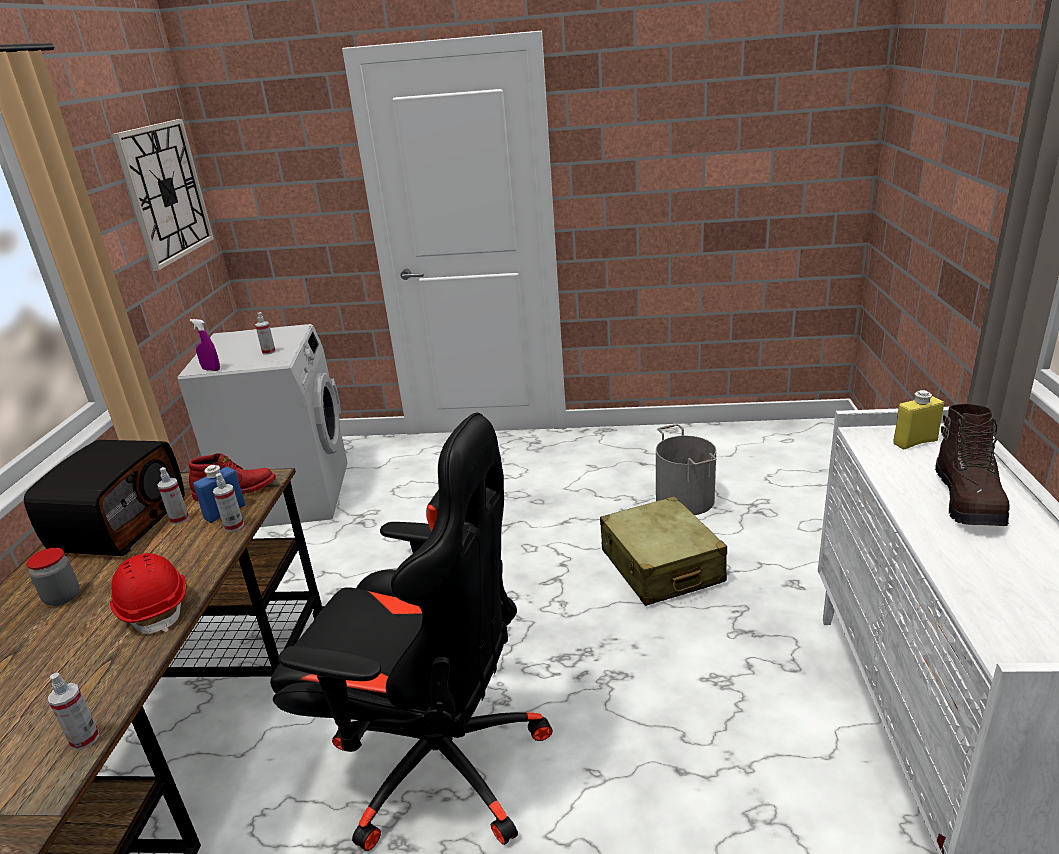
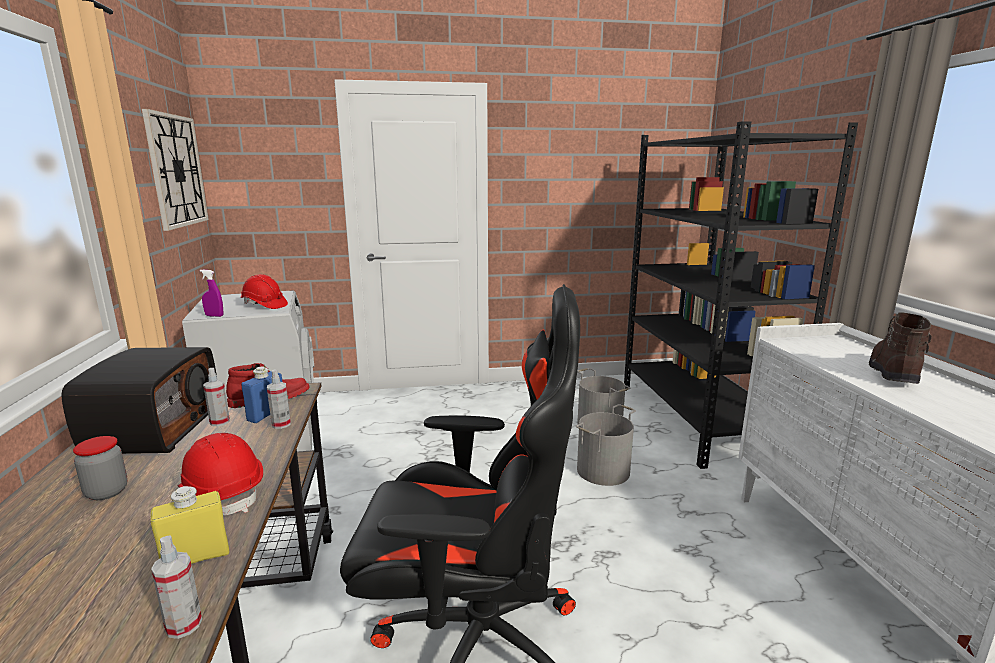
camera: 15 degrees left, 10 degrees down
(268, 352) = (264, 305): spray bottle -> red hard hat
(661, 566) = (604, 471): beige suitcase -> grey bucket
(825, 498) = (698, 419): none -> black bookcase
(915, 442) = (821, 344): yellow bottle -> yellow bottle (196, 558)
(968, 500) = (892, 373): brown boot -> brown boot turned 150 degrees counterclockwise

